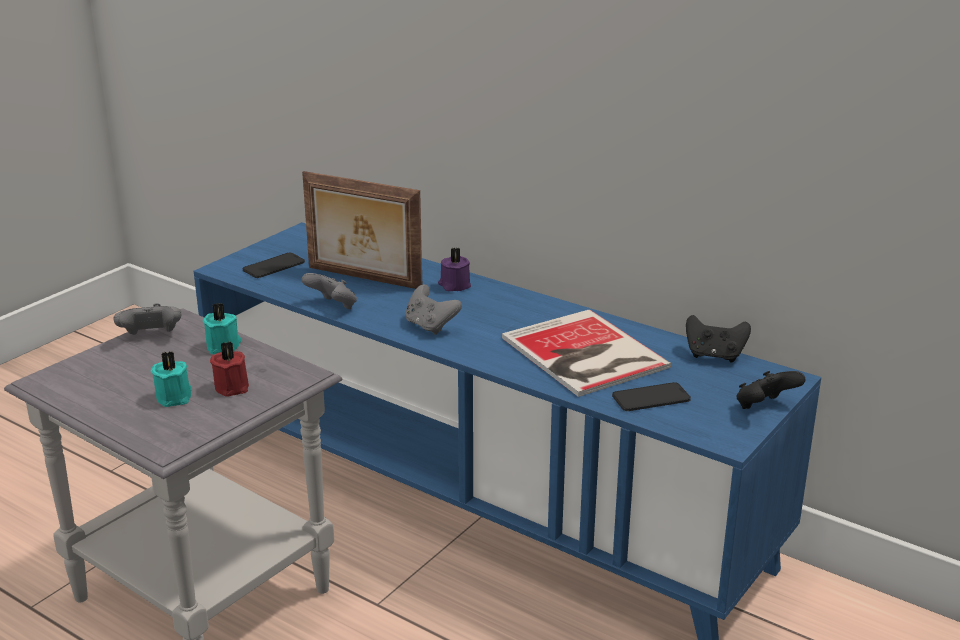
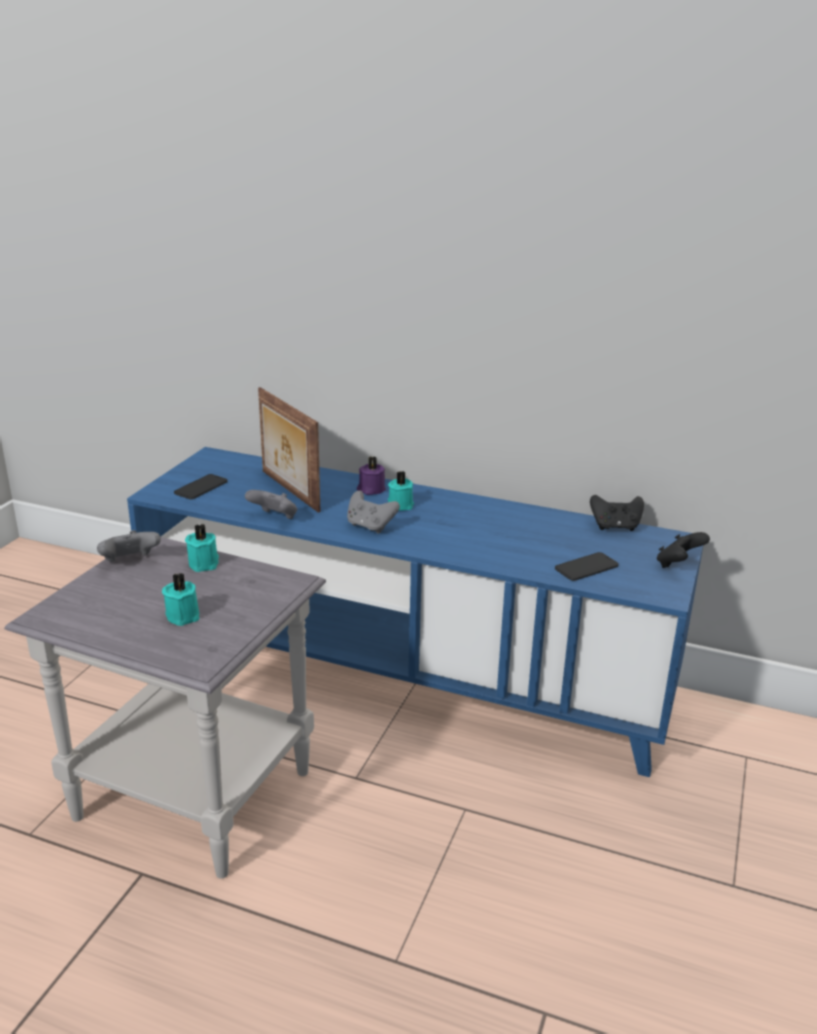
camera: 15 degrees left, 0 degrees up
(233, 386) = (233, 599): red candle -> none
(363, 279) = (288, 491): picture frame -> picture frame turned 45 degrees clockwise
(477, 305) = (400, 505): none -> turquoise candle
(584, 355) = (512, 537): book -> none

